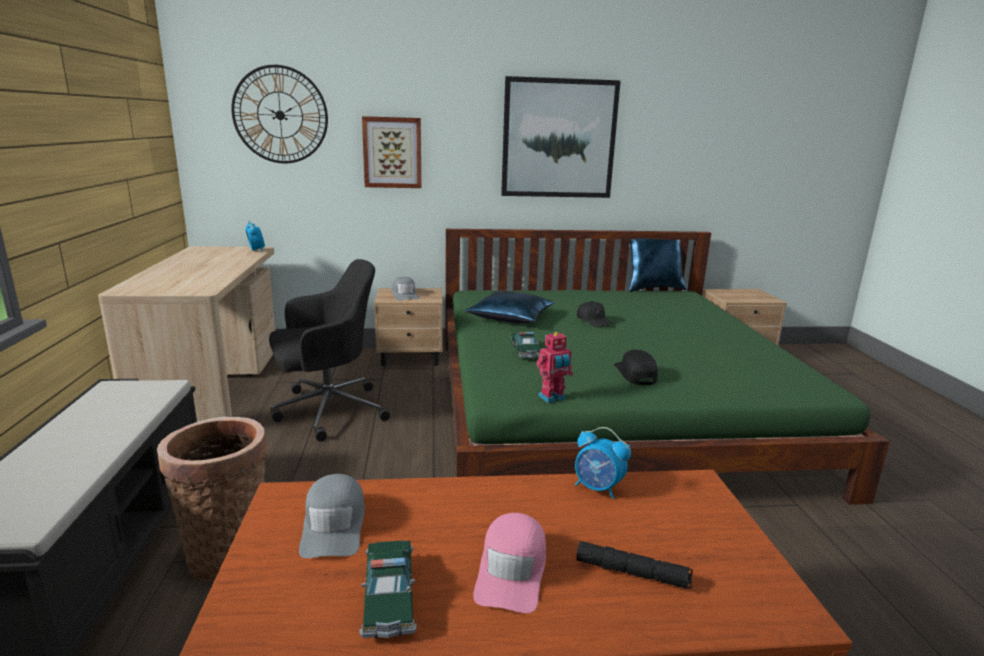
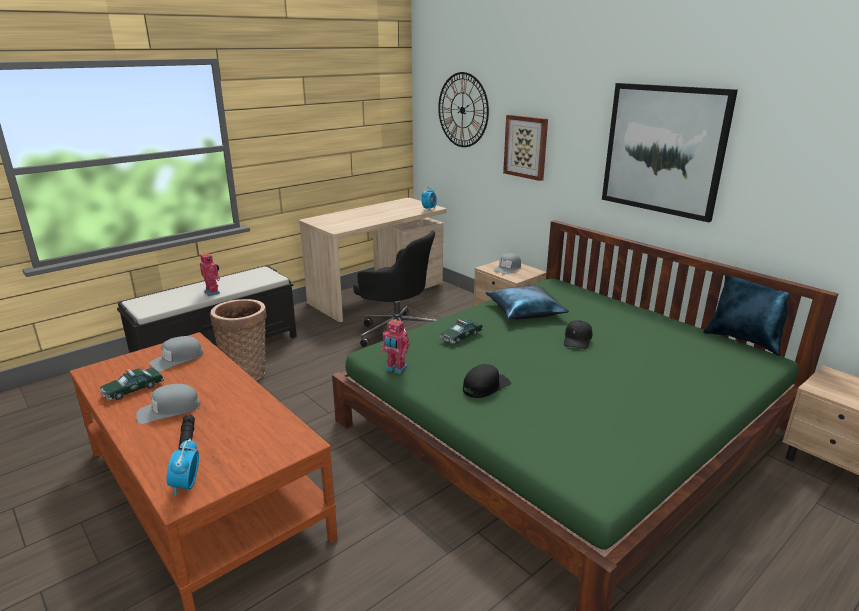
camera: 55 degrees right, 5 degrees up
(102, 441) = (213, 292): none -> toy robot
(512, 571) = (168, 410): pink cap -> grey cap
(598, 488) = (266, 411): alarm clock -> alarm clock (186, 485)

